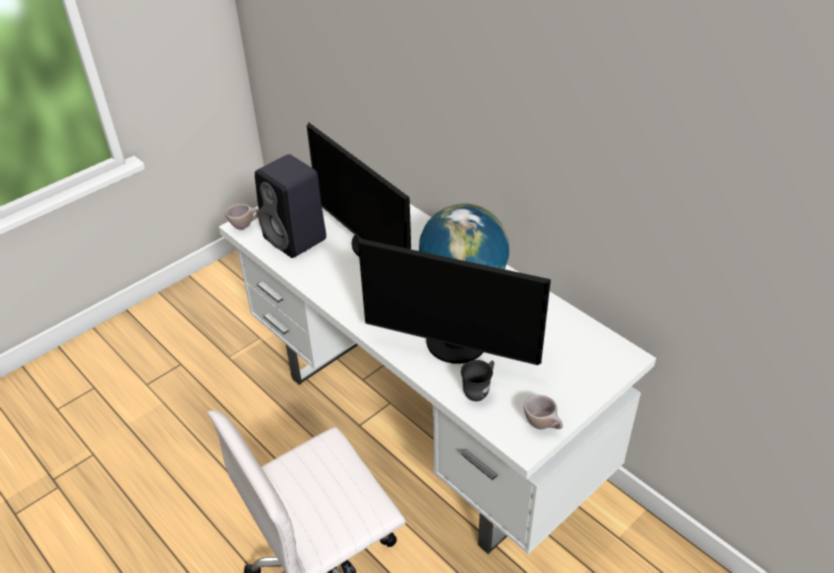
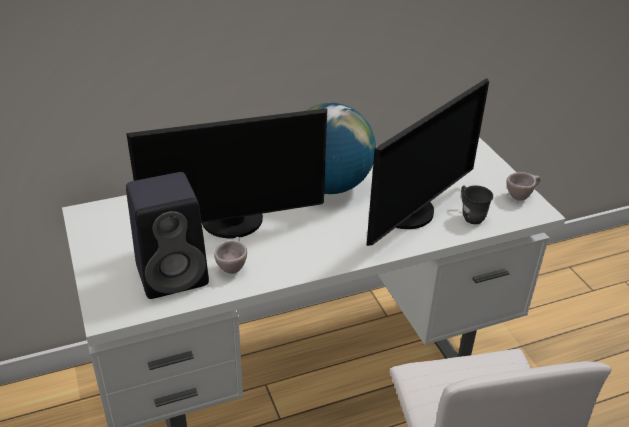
camera: 70 degrees left, 5 degrees down
(245, 225) = (108, 311): beige cup -> beige cup (232, 266)

